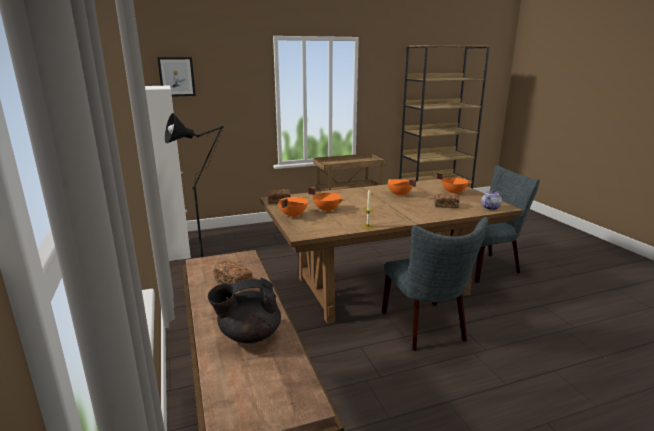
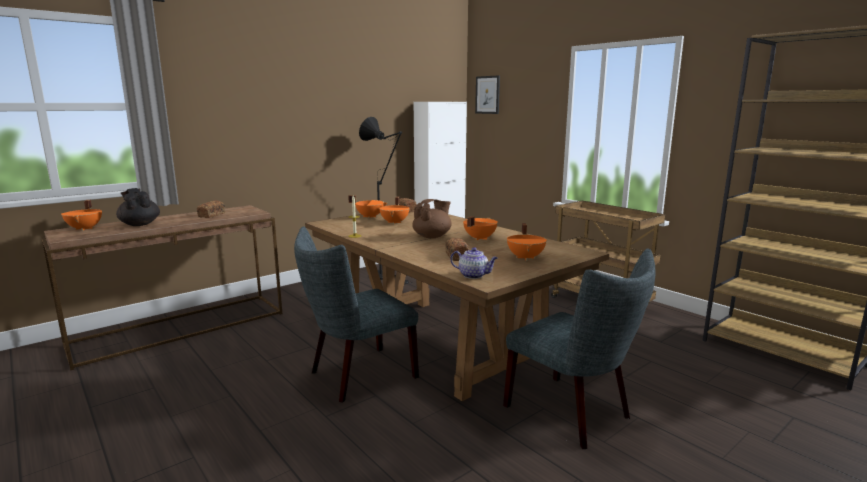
camera: 70 degrees right, 5 degrees down
(237, 390) = (85, 228): none -> orange cooking pot
(386, 205) = (432, 236): none -> brown teapot

